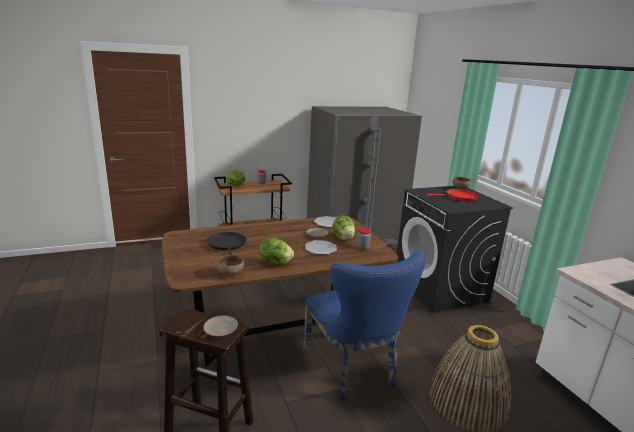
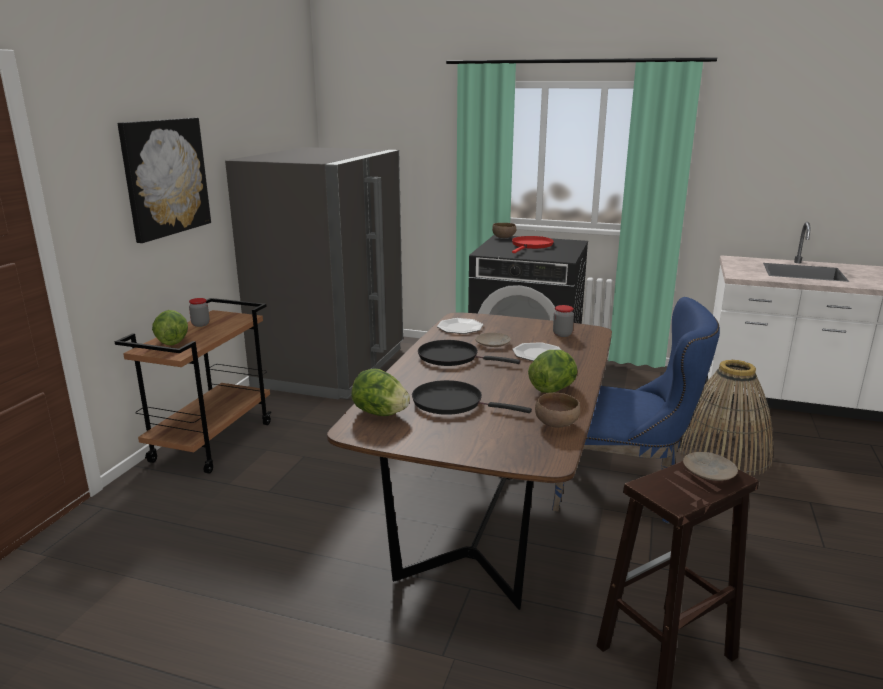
camera: 50 degrees left, 0 degrees up
(266, 109) = (165, 177): none -> picture
(283, 231) = (452, 357): none -> black frying pan
(343, 238) = (522, 334): lettuce -> lettuce (380, 413)

